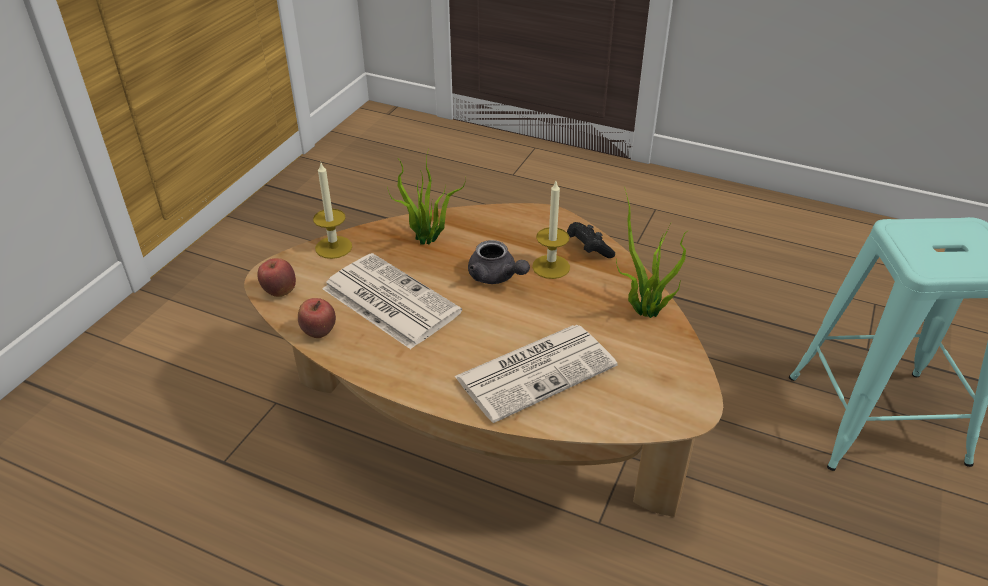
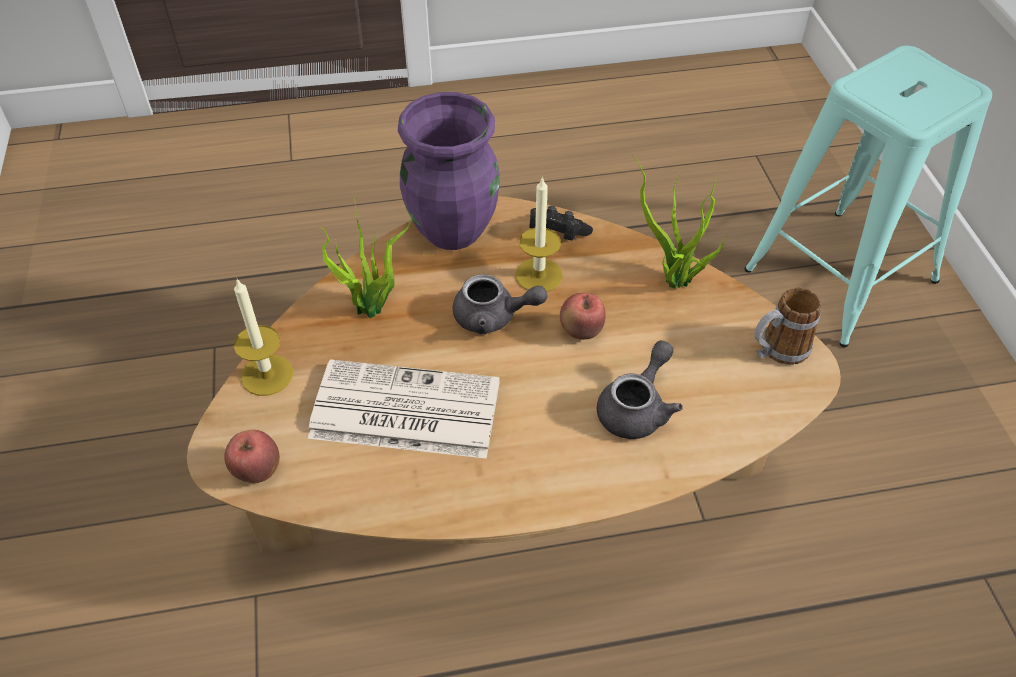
camera: 35 degrees left, 10 degrees up
(319, 333) = (361, 498): apple -> apple (581, 332)
(521, 219) = (453, 230): none -> purple vase
(537, 370) = (637, 408): newspaper -> grey teapot
(678, 387) = (776, 351): none -> mug

